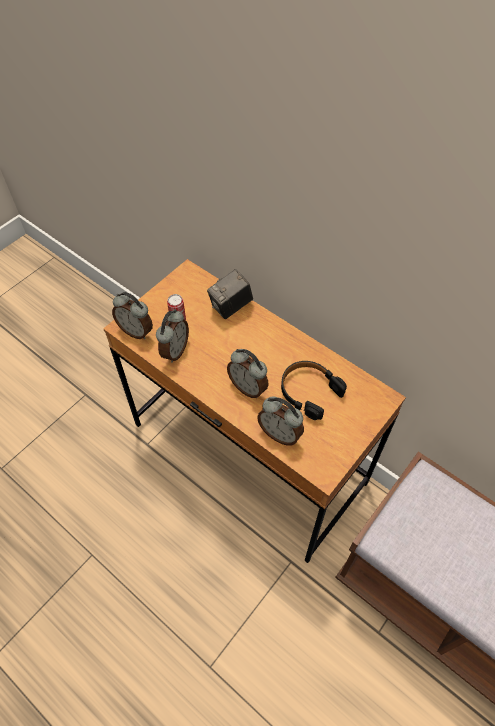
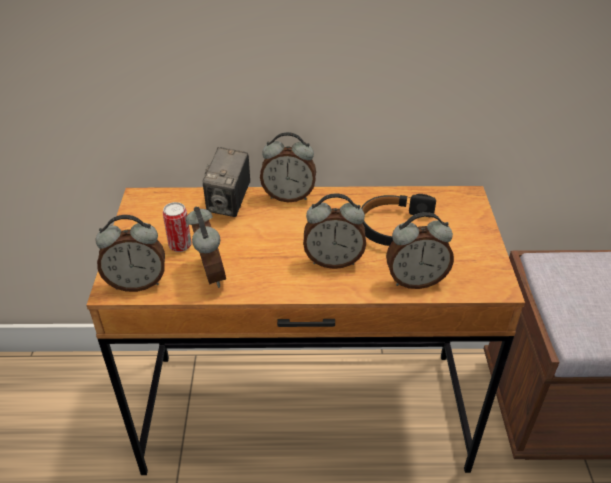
camera: 40 degrees left, 15 degrees down
(270, 323) = (288, 196): none -> alarm clock

